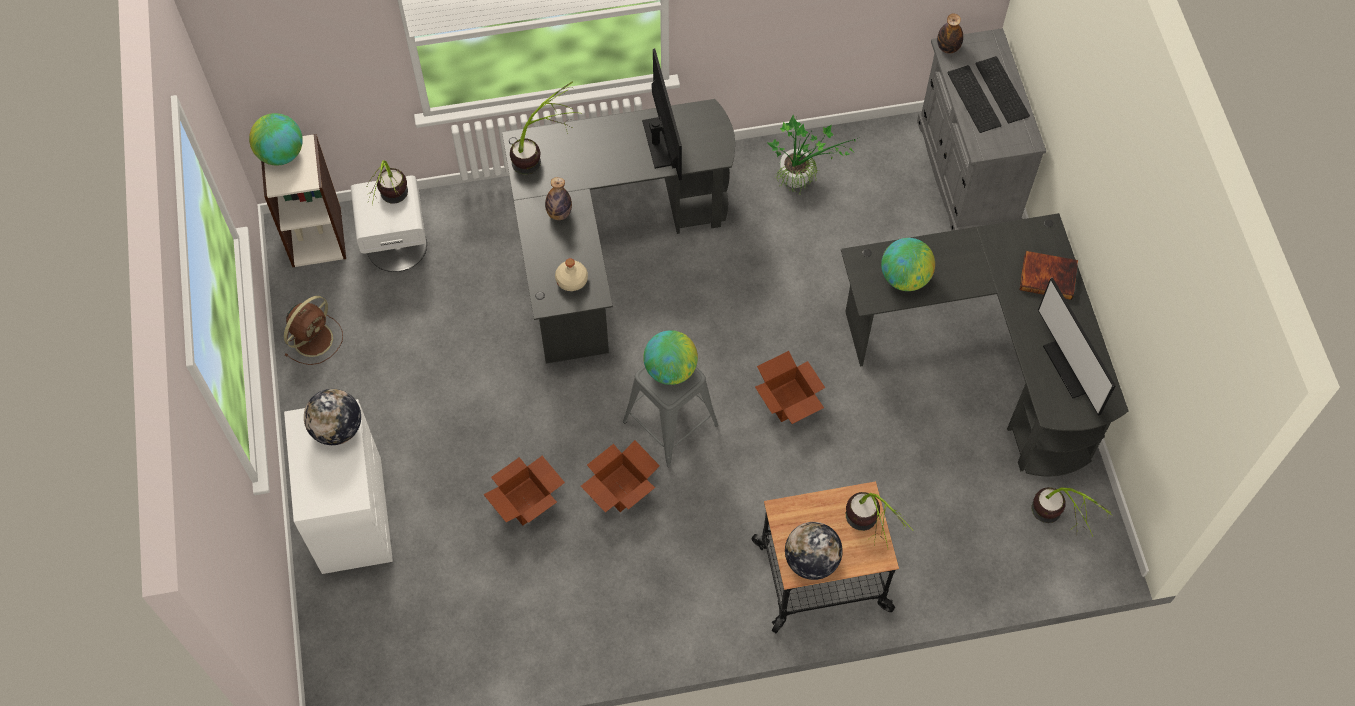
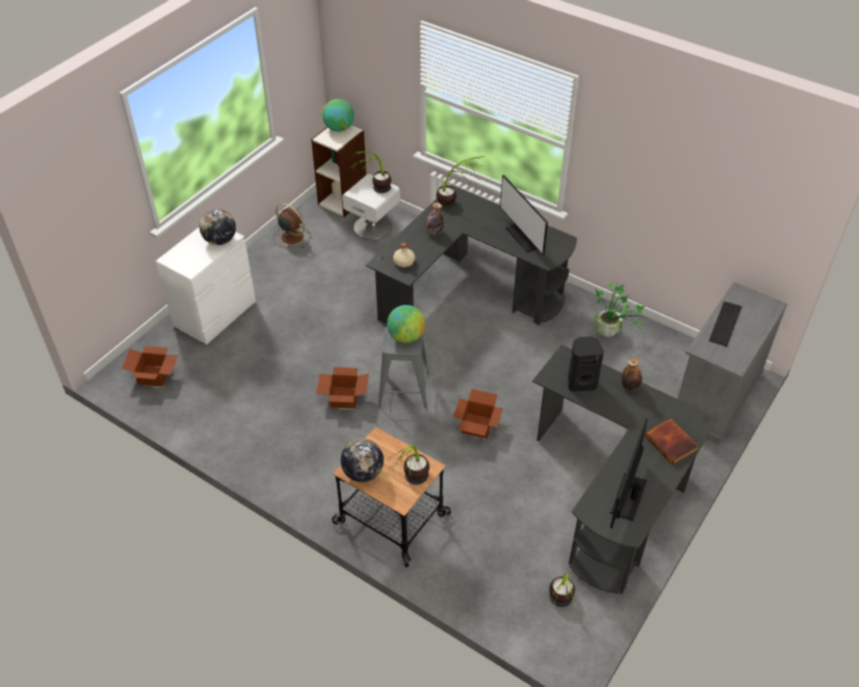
camera: 45 degrees right, 15 degrees down
(314, 338) = (291, 237): brown fan -> brown fan turned 135 degrees counterclockwise
(528, 501) = (295, 368): cardboard box -> cardboard box (154, 376)
(661, 142) = (524, 237): monitor -> monitor turned 120 degrees clockwise
(905, 278) = (581, 382): globe -> black speaker
(948, 48) = (739, 291): bottle -> bottle (630, 386)
(1004, 90) = (750, 331): keyboard -> none

